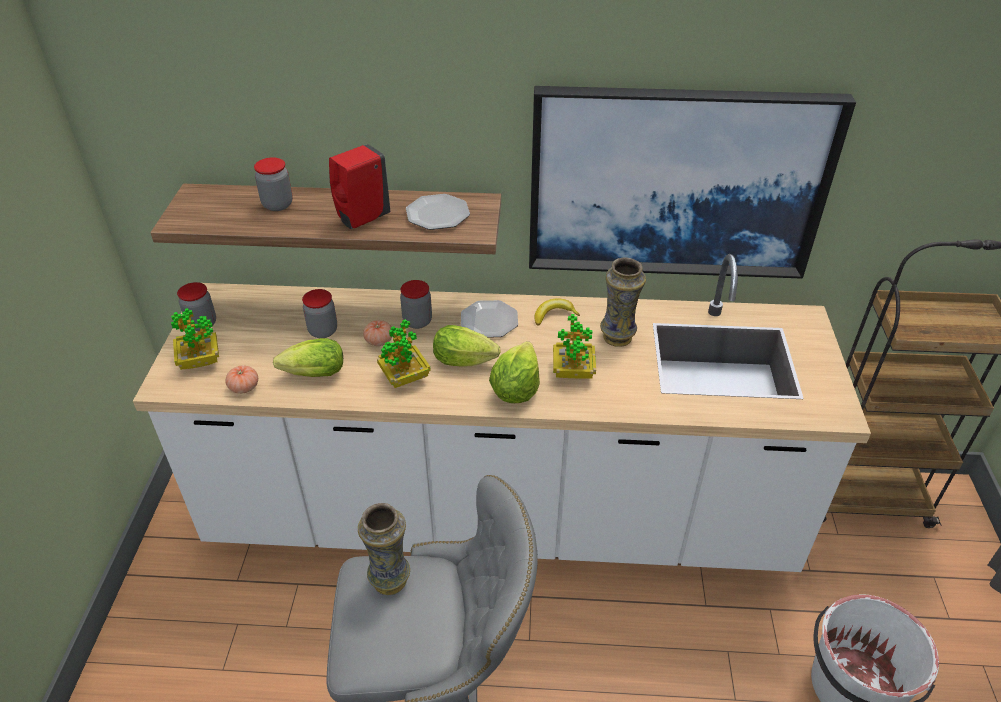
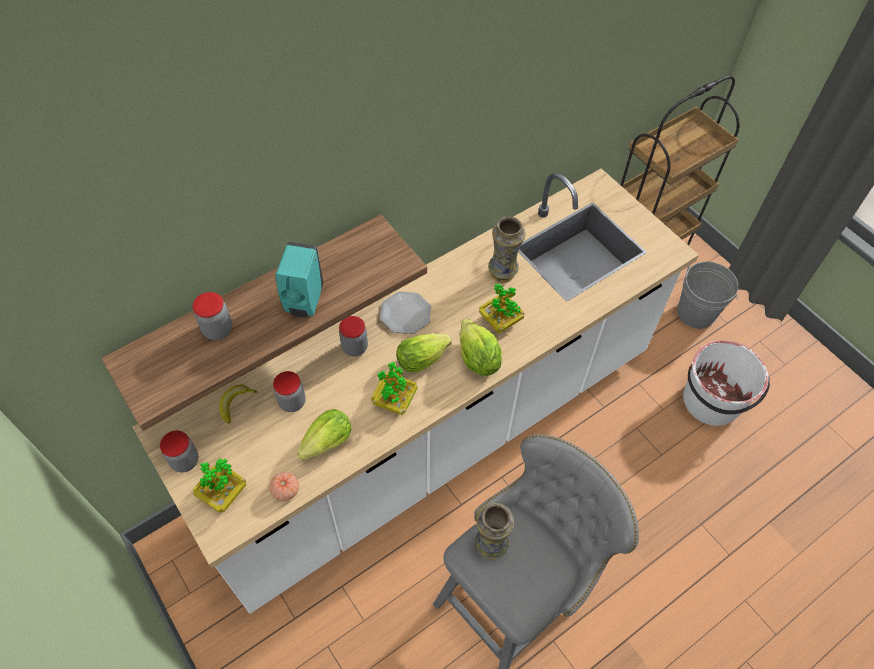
camera: 40 degrees left, 15 degrees up
(362, 219) = (304, 302): red soap dispenser -> turquoise soap dispenser
(379, 341) = (344, 382): tomato -> none
(438, 214) = (357, 263): plate -> none
(554, 315) = (445, 280): banana -> banana (235, 403)
(676, 183) = (504, 140): picture -> none
(912, 583) = (696, 313): none -> grey bucket

